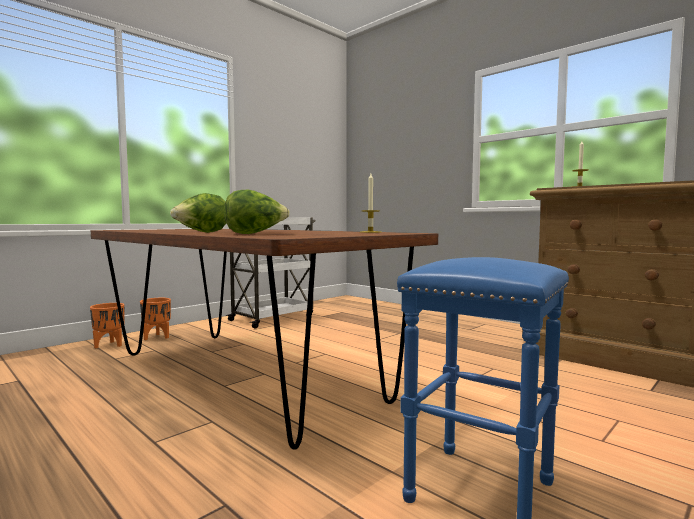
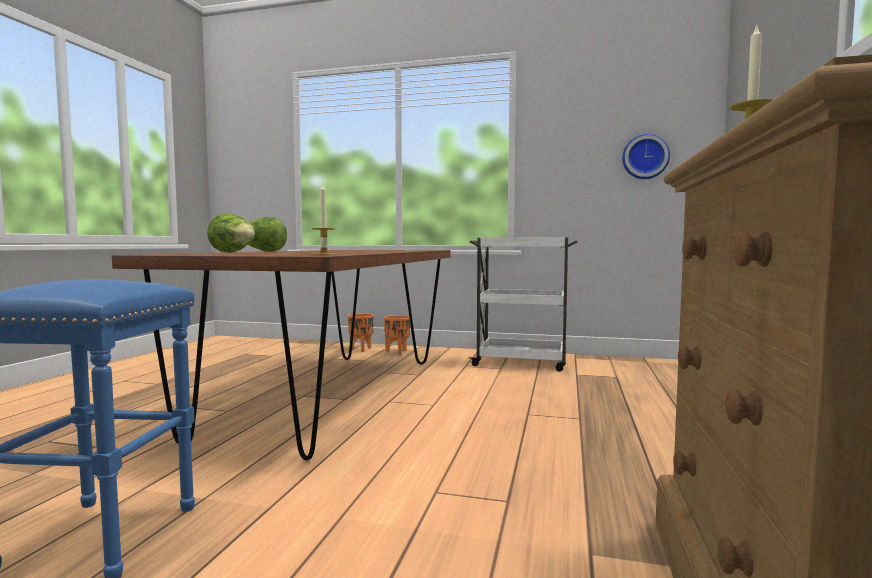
camera: 60 degrees right, 0 degrees up
(313, 162) = (645, 157): none -> wall clock

